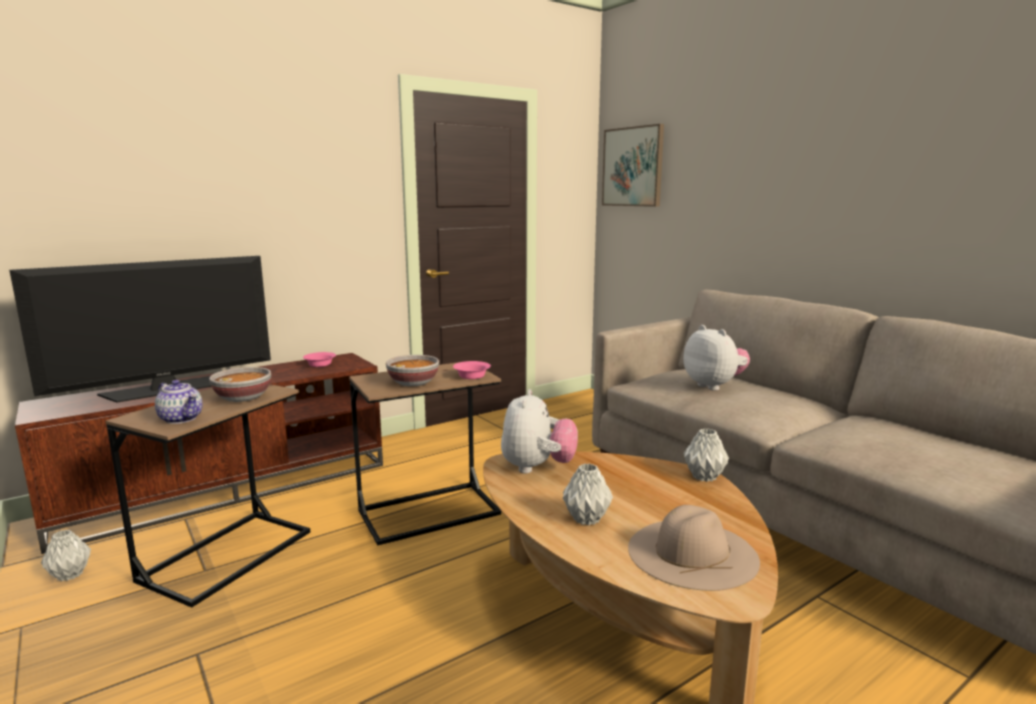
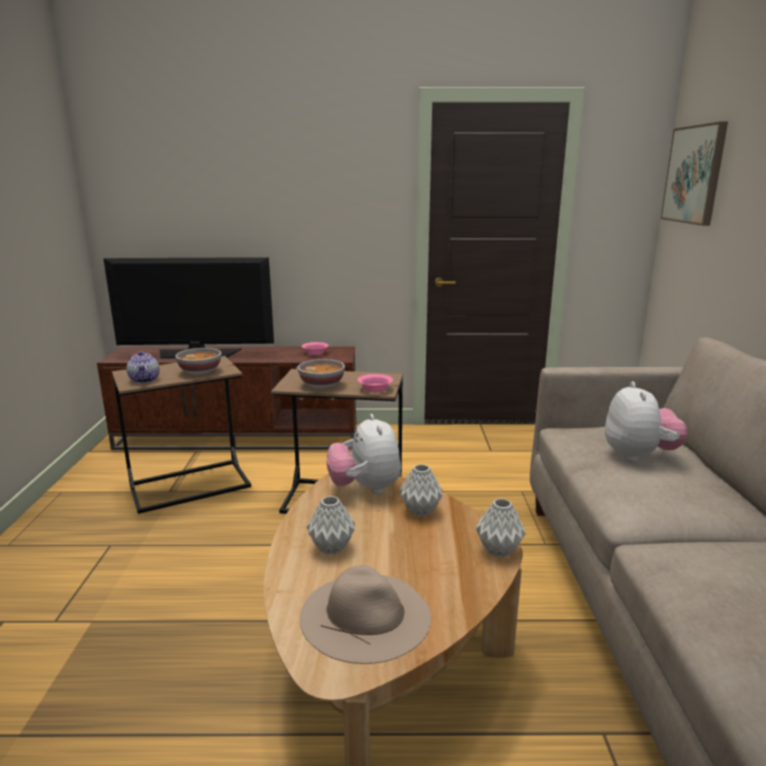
camera: 35 degrees right, 5 degrees up
(69, 575) = (108, 468): grey vase -> grey vase (420, 512)
(537, 468) = (365, 488): plush toy -> plush toy turned 120 degrees clockwise

